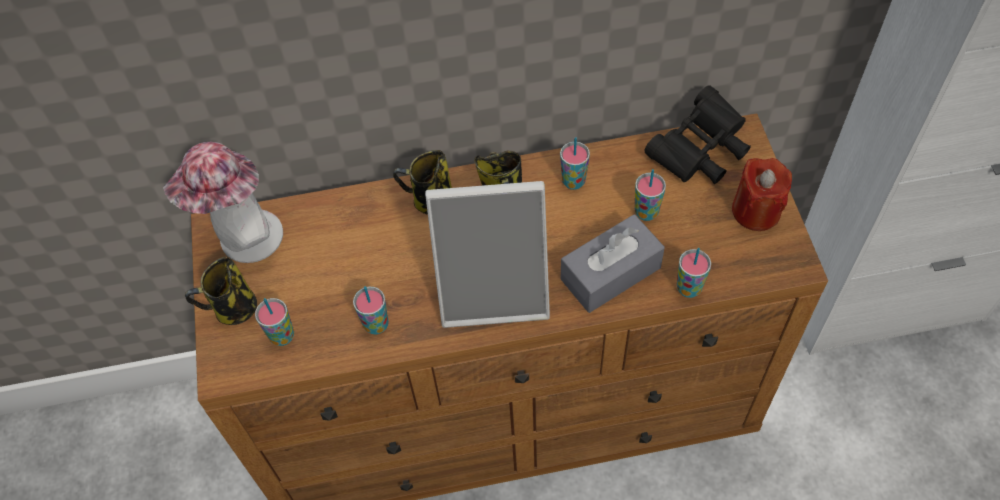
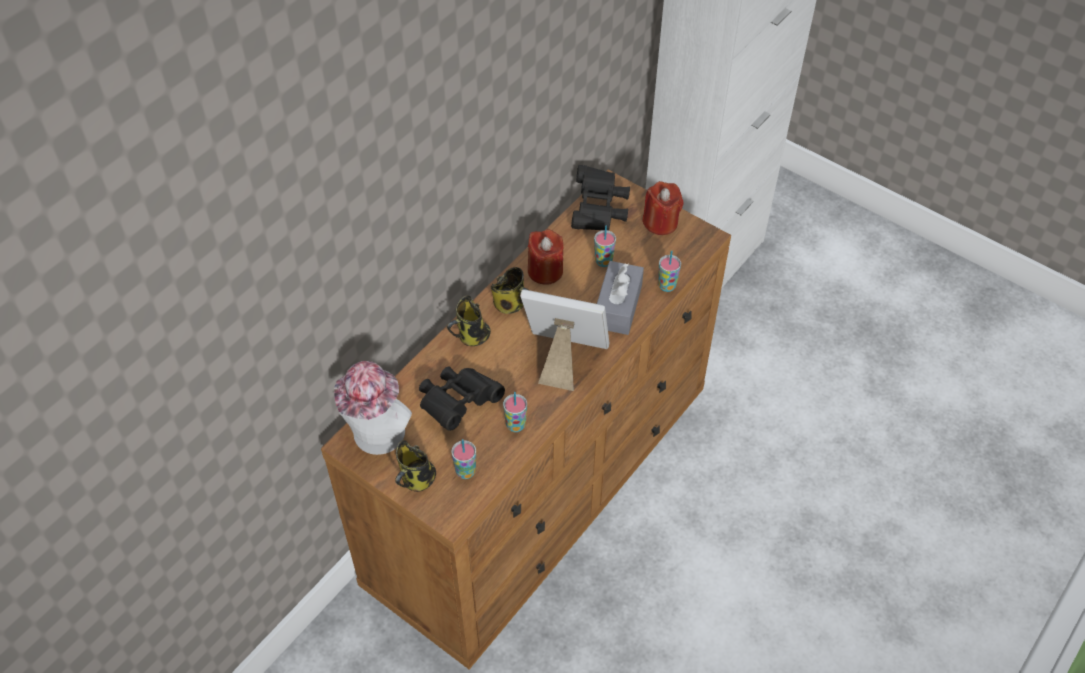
camera: 45 degrees left, 5 degrees down
(348, 260) = (458, 403): none -> black binoculars
(494, 290) = (563, 359): picture frame -> picture frame turned 120 degrees counterclockwise
(573, 181) = (545, 271): cup -> red candle

